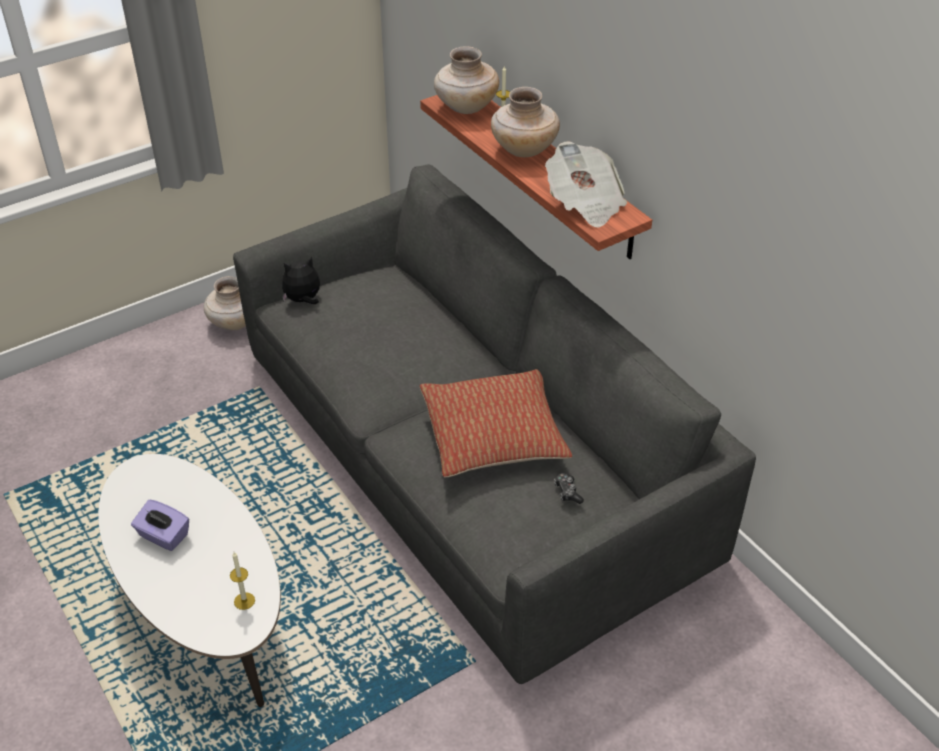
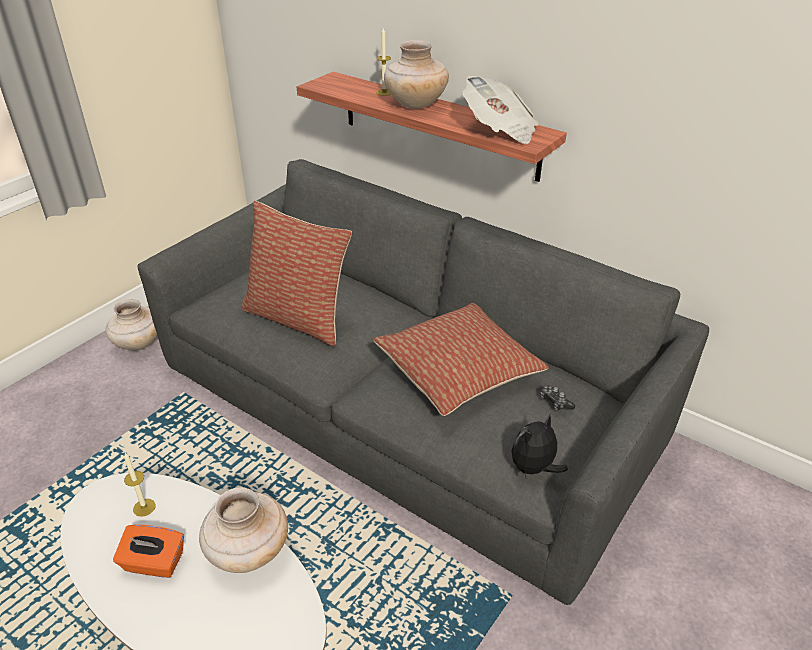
camera: 20 degrees left, 5 degrees down
(163, 536) = (154, 563): purple tissue box -> orange tissue box
(244, 601) = (279, 610): candle -> candle (144, 507)
(303, 300) = (216, 297): plush toy -> plush toy (534, 469)
(370, 342) = (298, 317): none -> pillow
(466, 107) = (341, 85): beige vase -> beige vase (248, 552)

